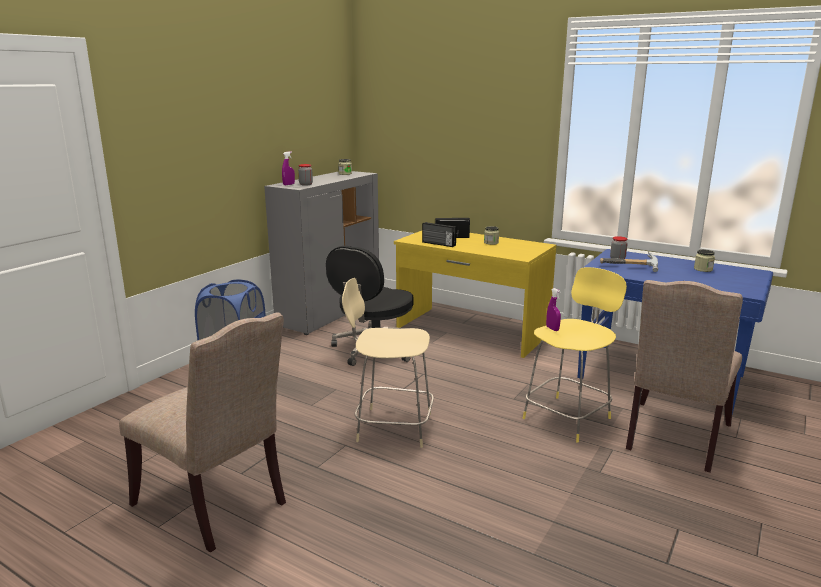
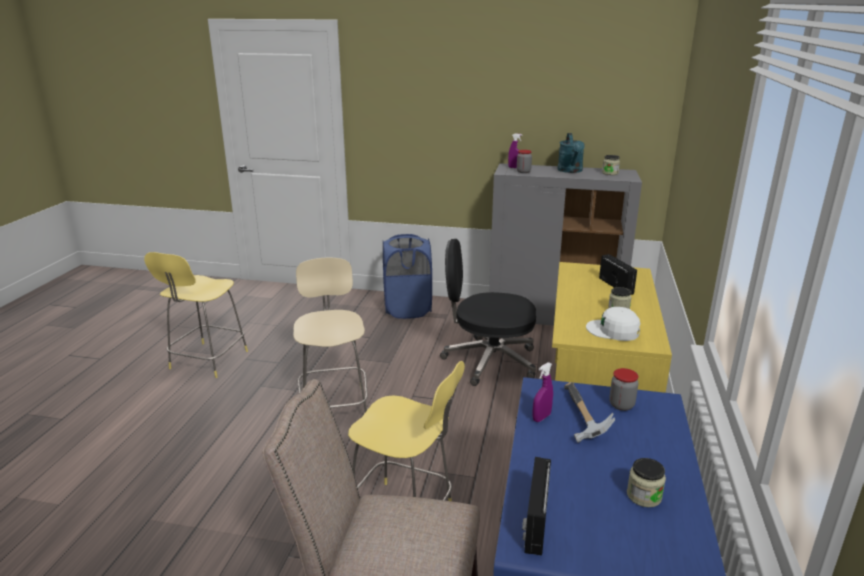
camera: 70 degrees right, 5 degrees up
(216, 504) = (207, 361): beige chair -> yellow stool
(323, 178) = (571, 171): none -> turquoise watering can
(438, 244) = (573, 283): radio -> radio (534, 522)
(519, 248) = (613, 330): none -> white cap
(552, 329) = (403, 406): purple spray bottle -> purple spray bottle (541, 417)

